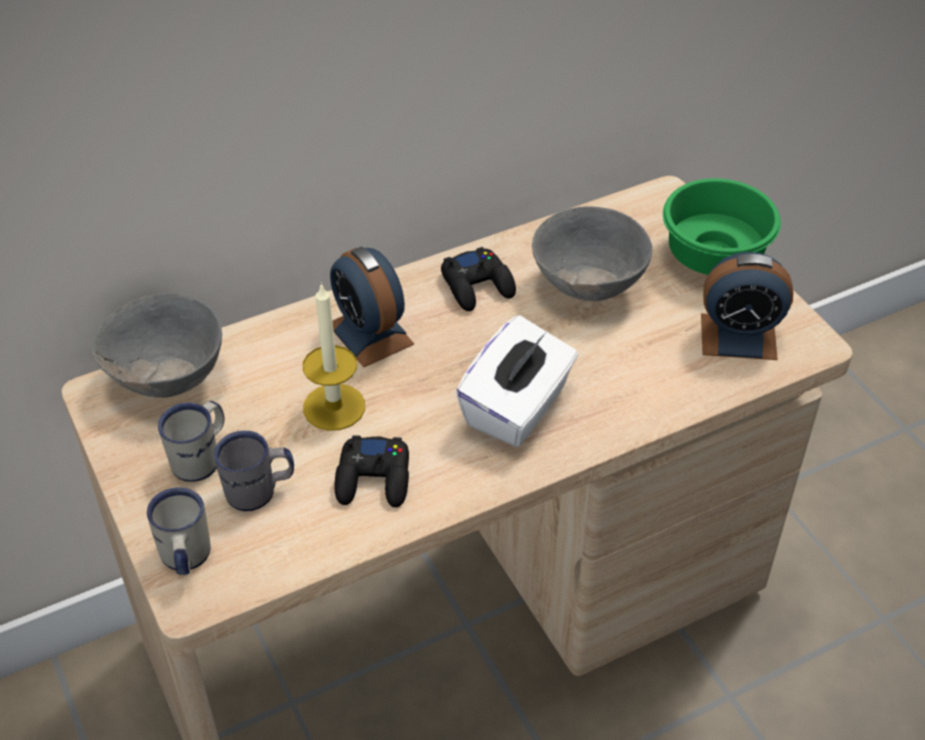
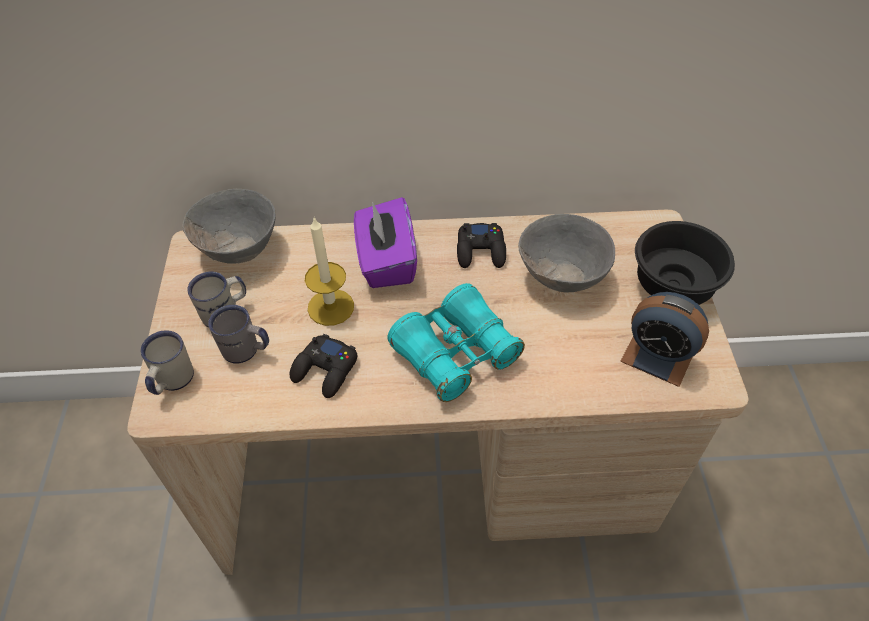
camera: 25 degrees right, 5 degrees up
(370, 334) = (386, 262): alarm clock -> purple tissue box
(517, 408) = (455, 353): white tissue box -> turquoise binoculars
(717, 258) = (675, 287): green bowl -> black bowl

